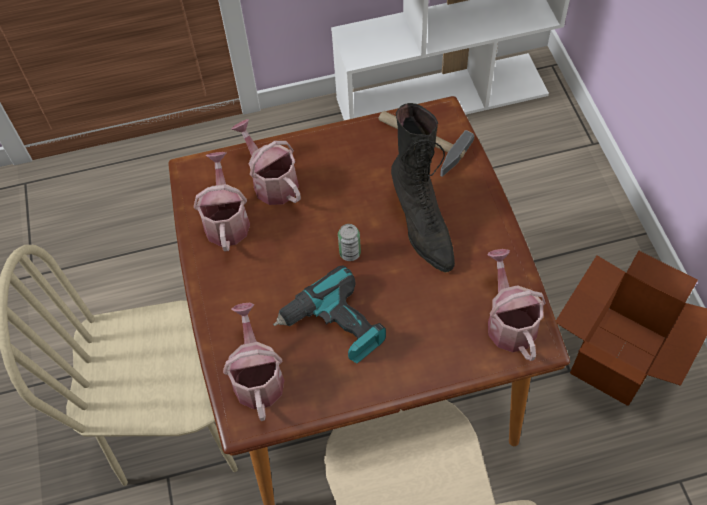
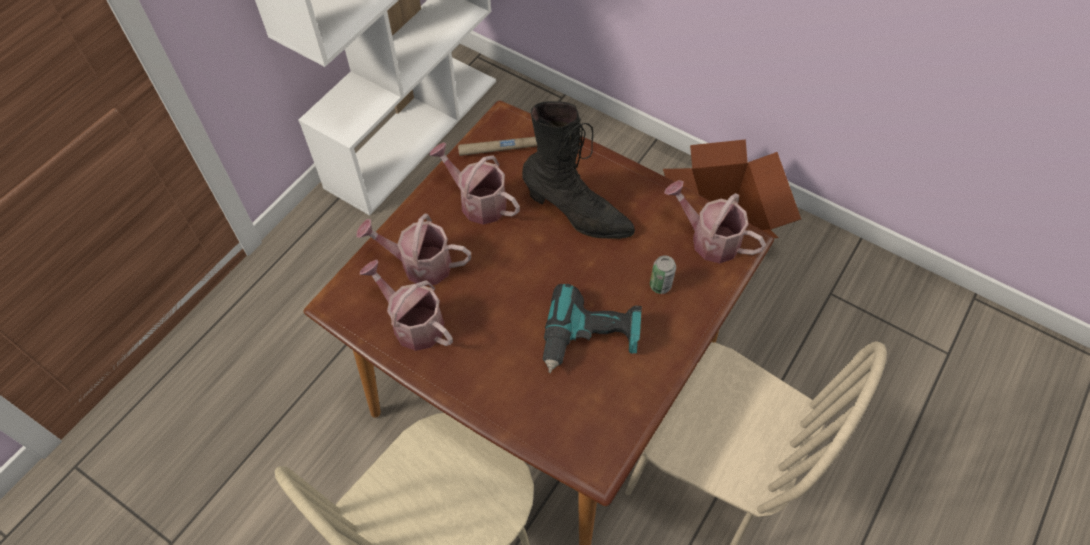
camera: 45 degrees left, 0 degrees up
(257, 377) = (571, 425): watering can -> watering can (477, 201)
(350, 253) = (543, 274): can -> can (660, 285)

